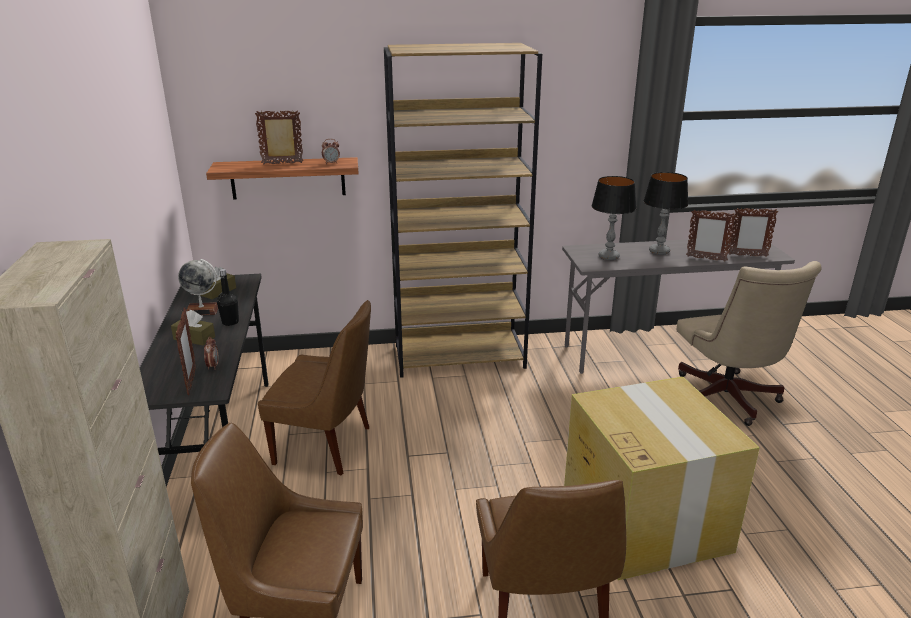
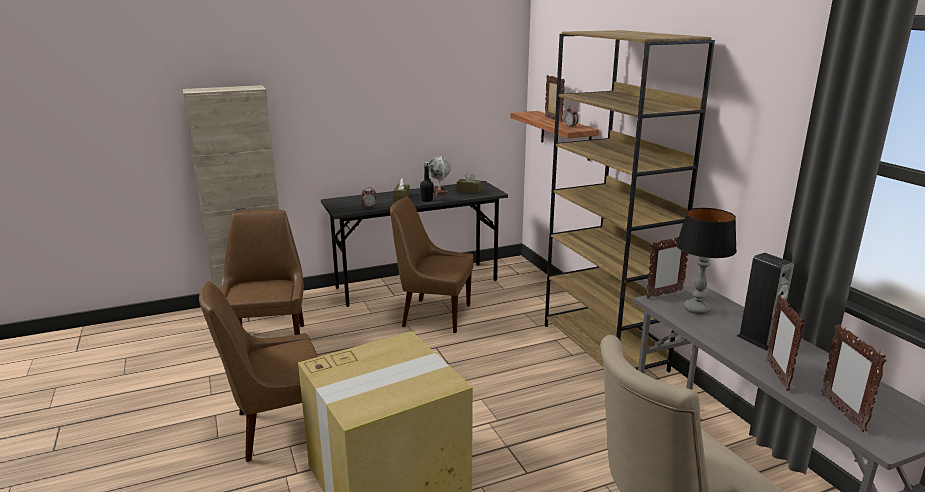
camera: 75 degrees right, 5 degrees down
(191, 382) = (349, 206): picture frame -> picture frame (664, 294)
(326, 446) = (433, 315): brown chair -> brown chair turned 105 degrees clockwise
(658, 251) = (758, 340): table lamp -> speaker

